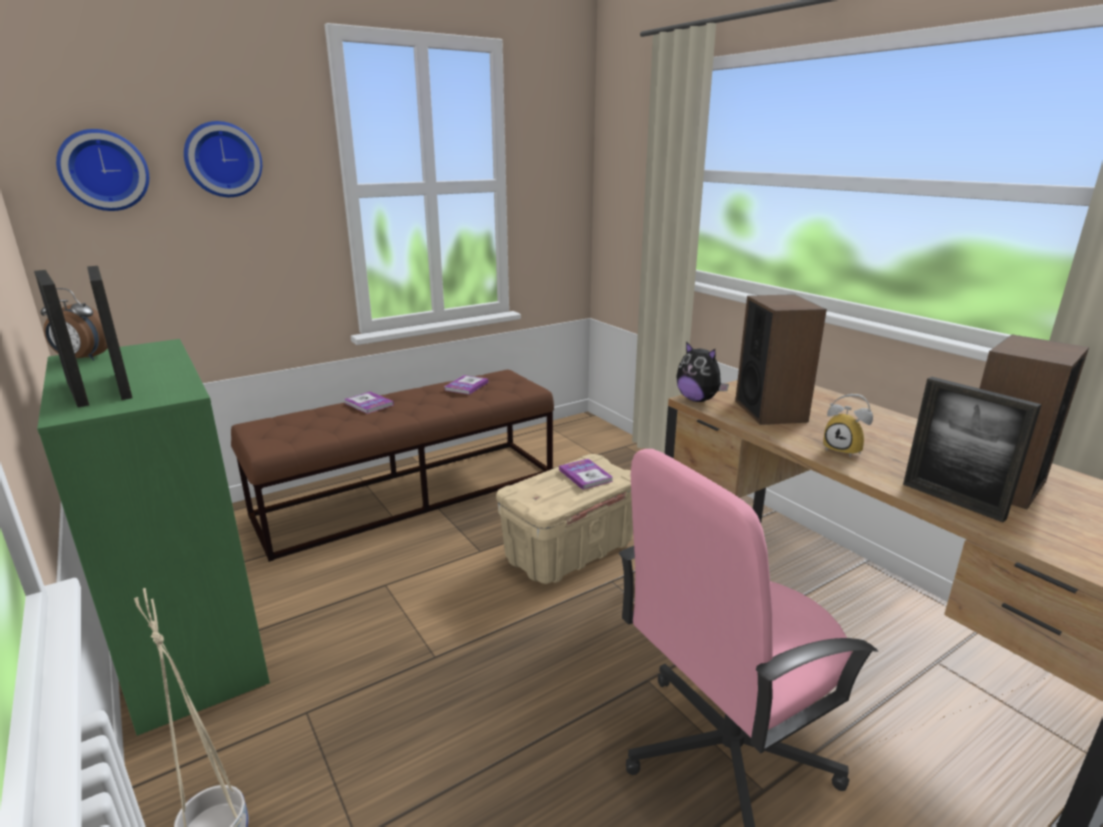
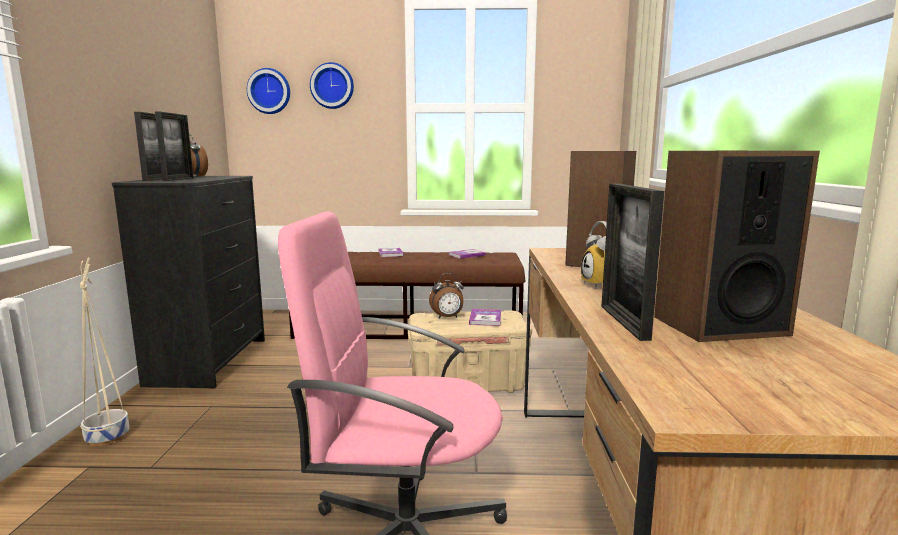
camera: 35 degrees right, 10 degrees down
(194, 644) = (210, 361): green dresser -> black dresser
(546, 486) = (447, 317): none -> alarm clock
(698, 400) = (550, 250): plush toy -> none

